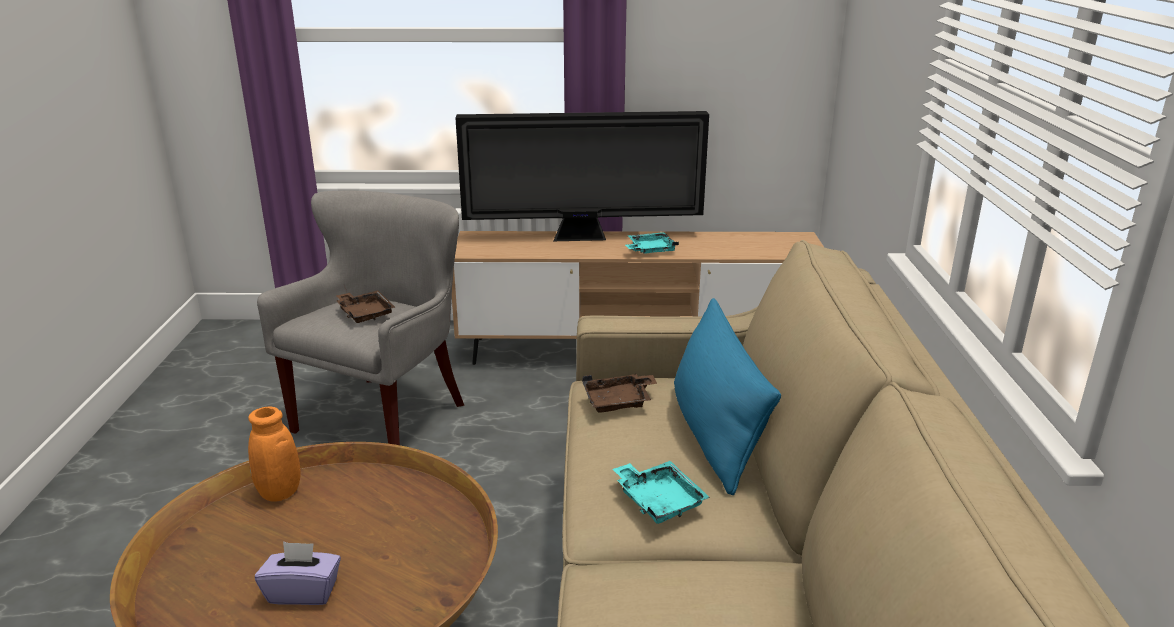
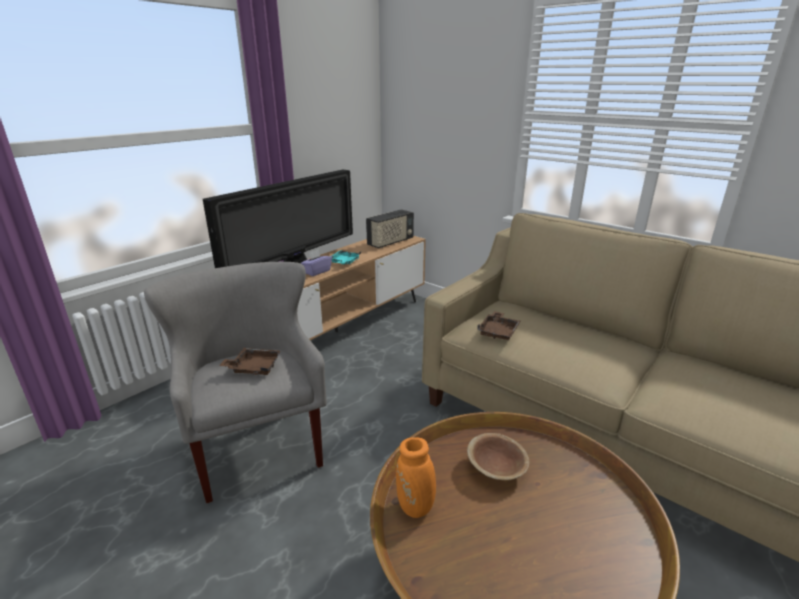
camera: 50 degrees left, 0 degrees up
(303, 591) = (551, 538): purple tissue box -> purple tissue box (317, 271)
(384, 520) = (496, 468): none -> brown bowl
(659, 500) = (604, 359): turquoise tray -> none
(714, 433) = (552, 323): blue pillow -> none
(767, 247) = (390, 242): none -> radio

